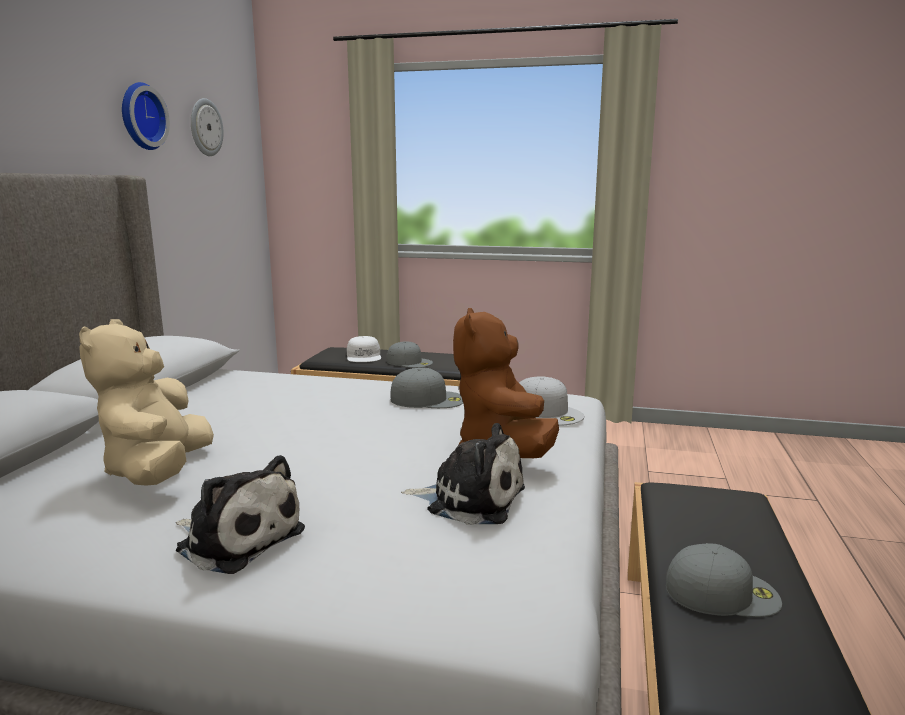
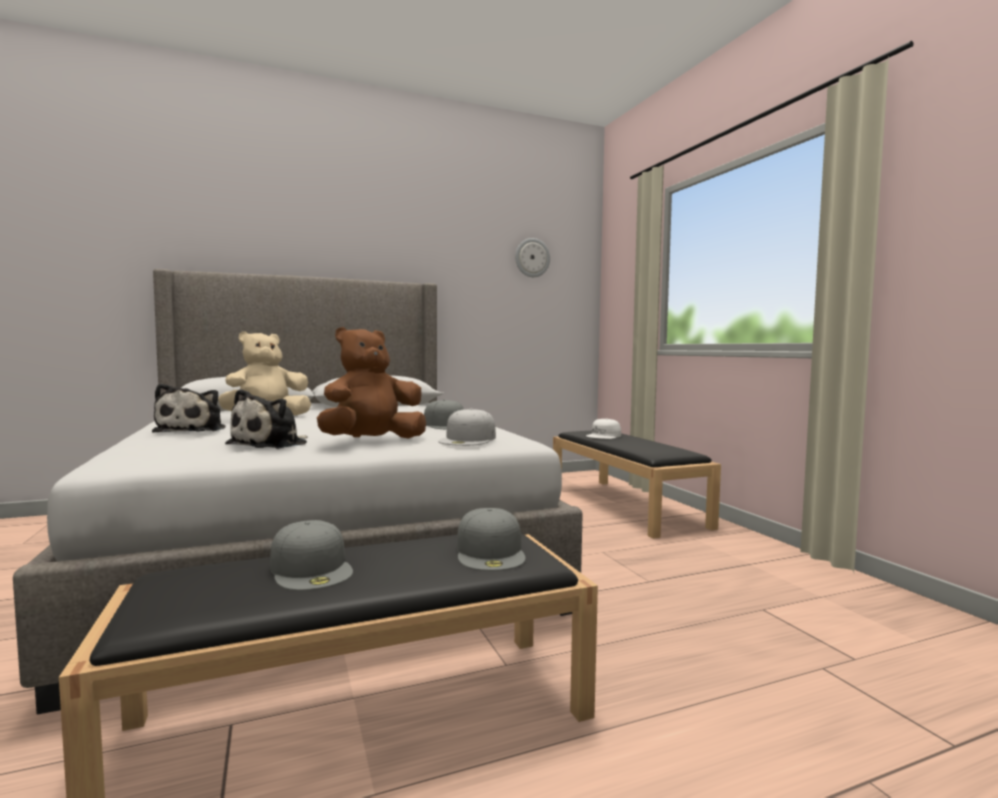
camera: 55 degrees right, 10 degrees down
(140, 116) = (468, 251): wall clock -> none
(410, 362) = (622, 443): grey cap -> grey cap (491, 552)
(470, 499) = (272, 444): plush toy -> plush toy turned 45 degrees clockwise

